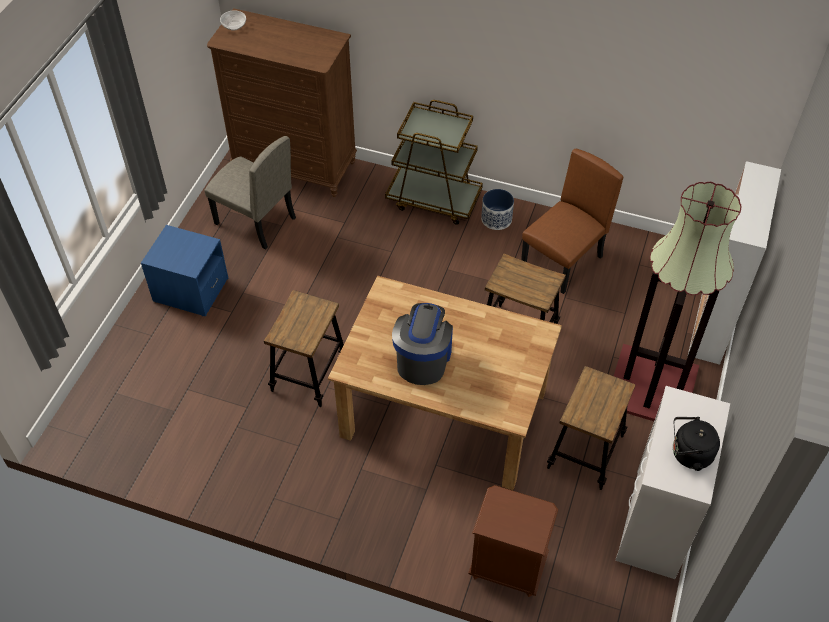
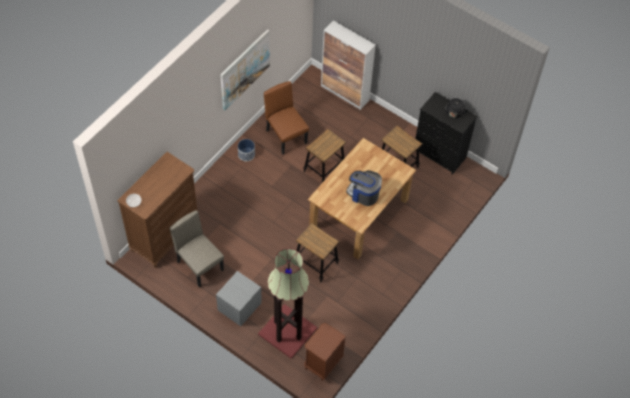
camera: 75 degrees left, 5 degrees up
(191, 290) = (239, 306): blue nightstand -> grey nightstand
(255, 221) = (200, 265): beige chair -> beige chair turned 90 degrees counterclockwise
(434, 199) = (220, 177): brown cart -> none
(507, 567) = (444, 213): brown nightstand -> brown nightstand (323, 363)
(568, 72) = (244, 69): none -> picture
(653, 388) = (373, 129): floor lamp -> floor lamp (288, 331)
(655, 524) = (440, 154): white dresser -> black dresser

